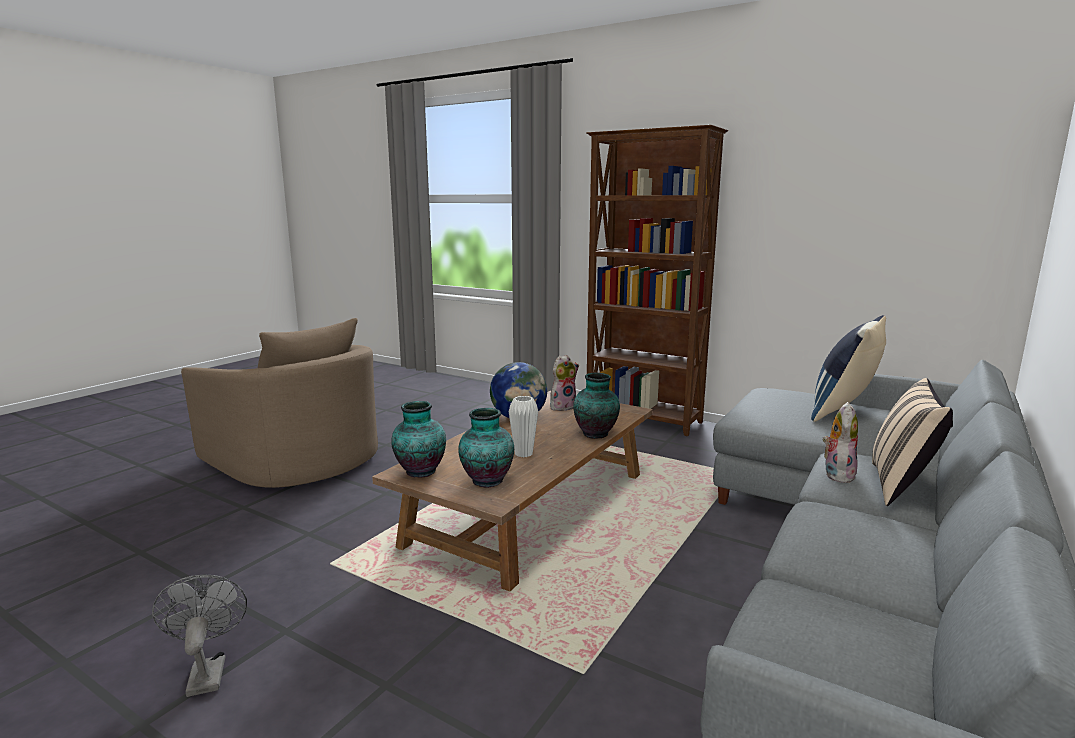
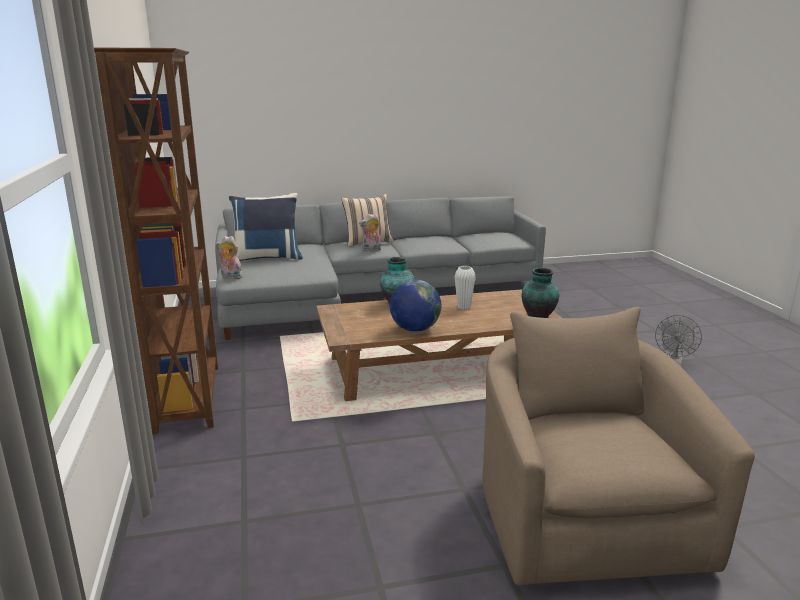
camera: 135 degrees left, 5 degrees up
(486, 481) = (509, 302): vase -> none
(562, 407) = (364, 326): plush toy -> plush toy (230, 277)

